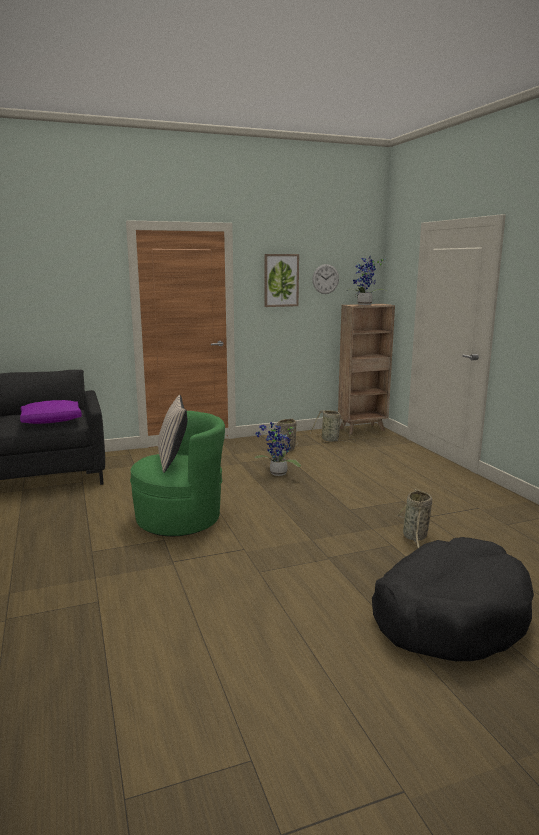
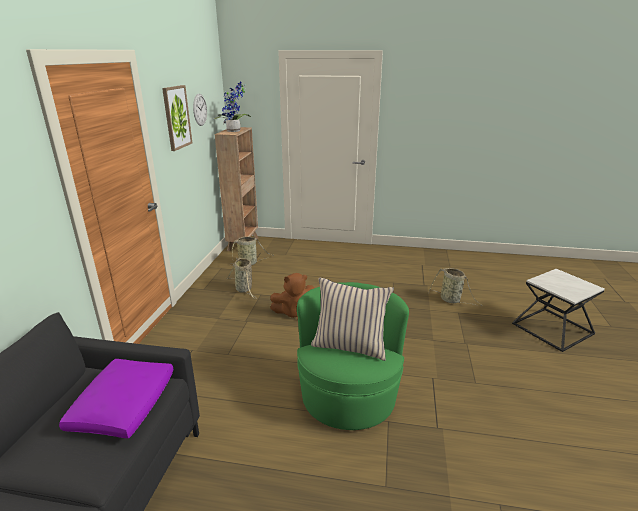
camera: 60 degrees left, 10 degrees up
(277, 474) = (294, 312): potted plant -> brown plush toy
(449, 614) = (553, 329): black dog bed -> side table

